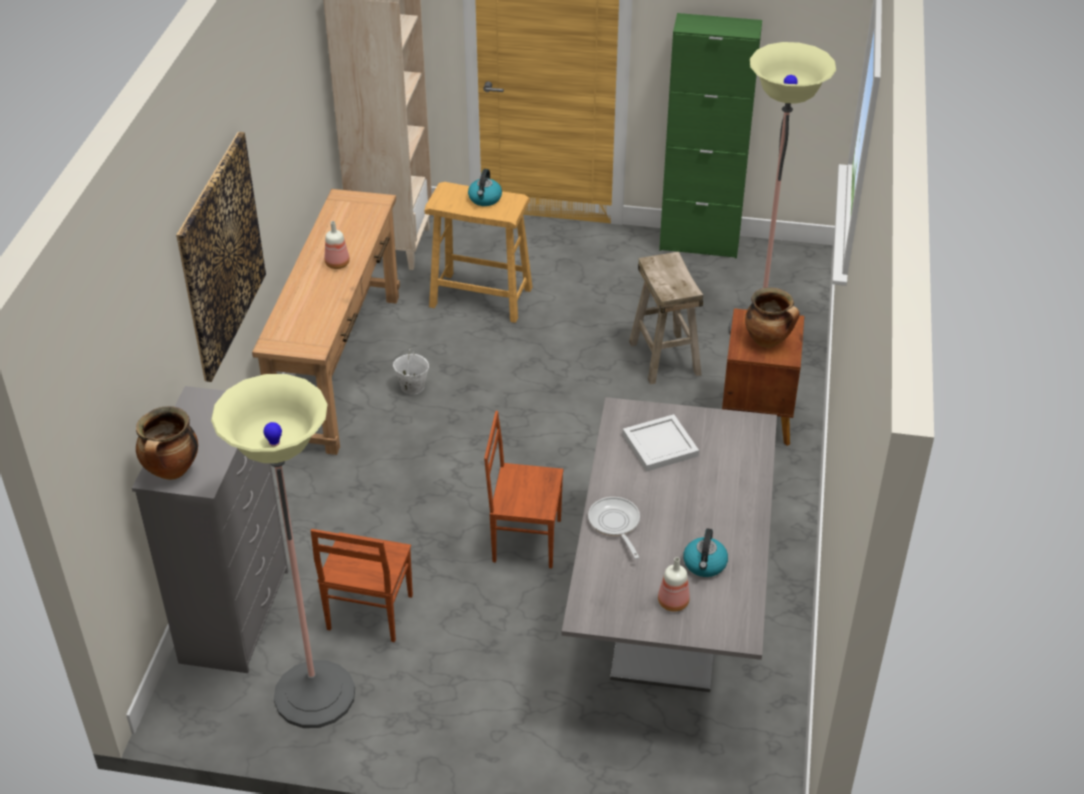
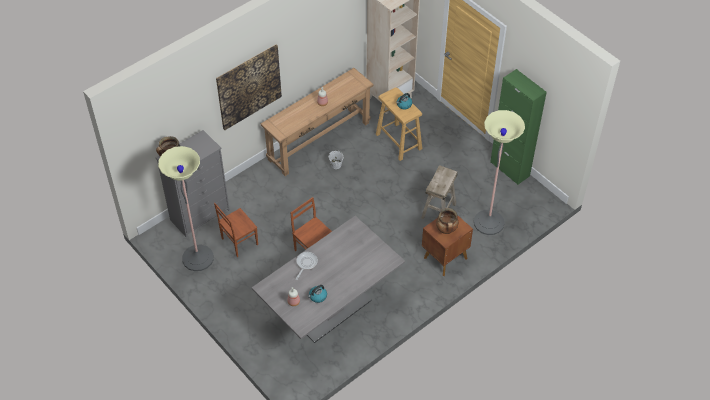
camera: 40 degrees right, 10 degrees up
(659, 445) = (352, 245): white tray -> none

